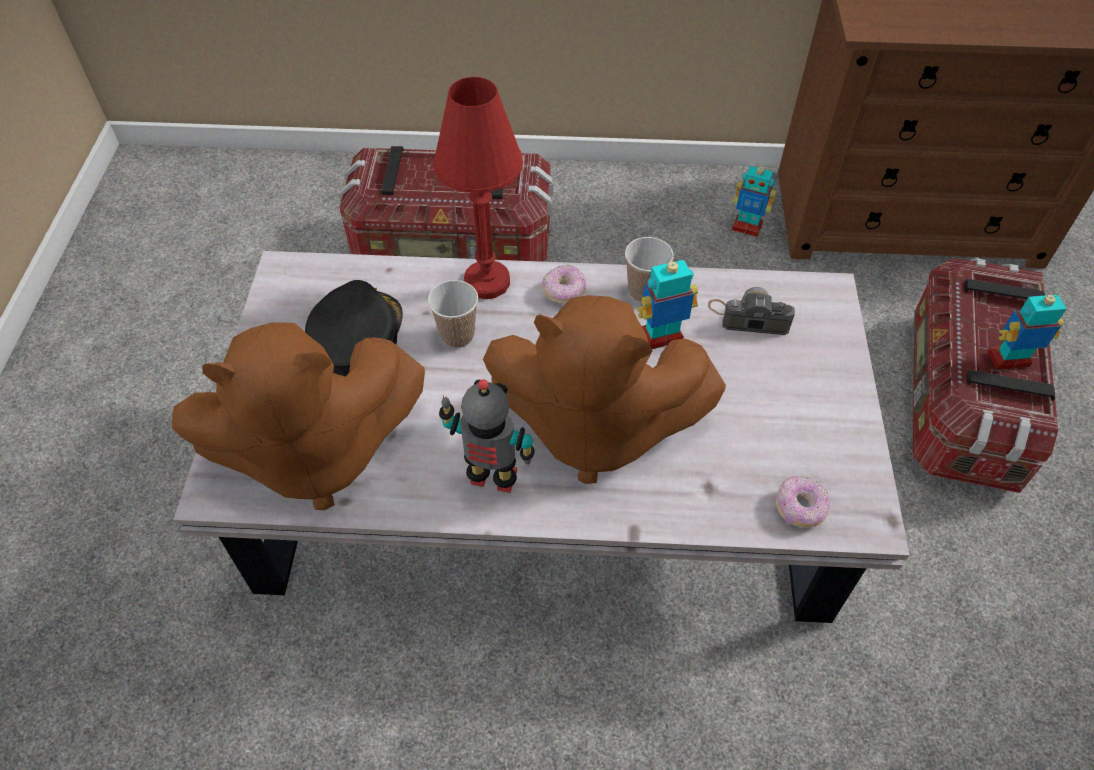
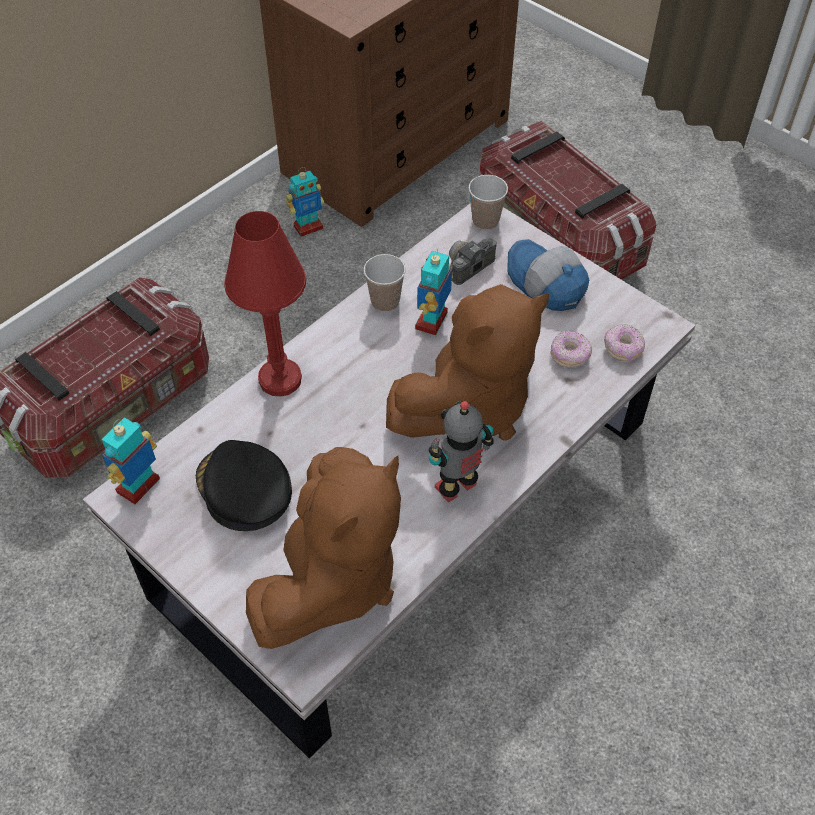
camera: 50 degrees left, 0 degrees up
(457, 336) = (311, 428): cup -> cup (485, 221)
(564, 292) = (338, 343): donut -> donut (569, 355)
(804, 390) = (545, 284): none -> cap
(1008, 360) = (583, 187): toy robot -> toy robot (139, 486)

